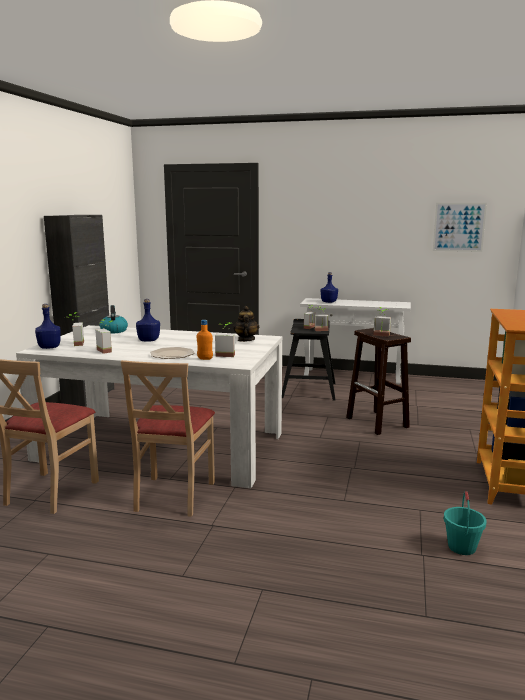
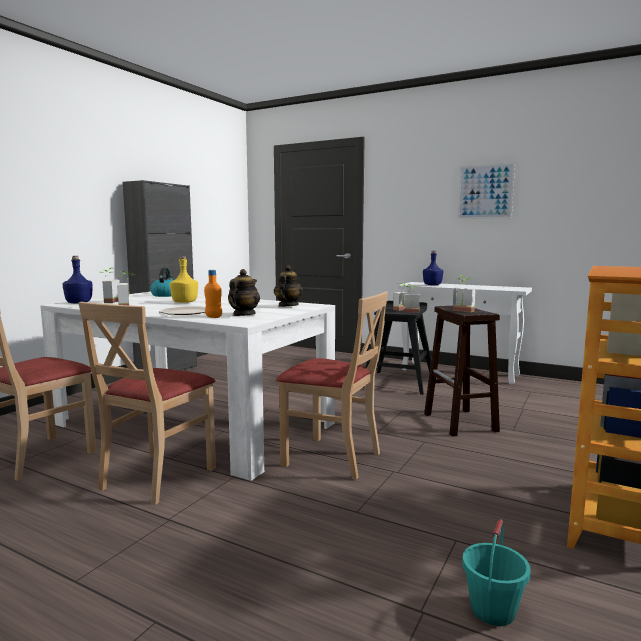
camera: 15 degrees right, 5 degrees down
(149, 340) = (185, 302): blue bottle -> yellow bottle
(226, 354) = (243, 315): potted plant -> teapot
(299, 463) = (332, 458): none -> beige chair
(459, 227) = (594, 196): picture -> picture (485, 191)

